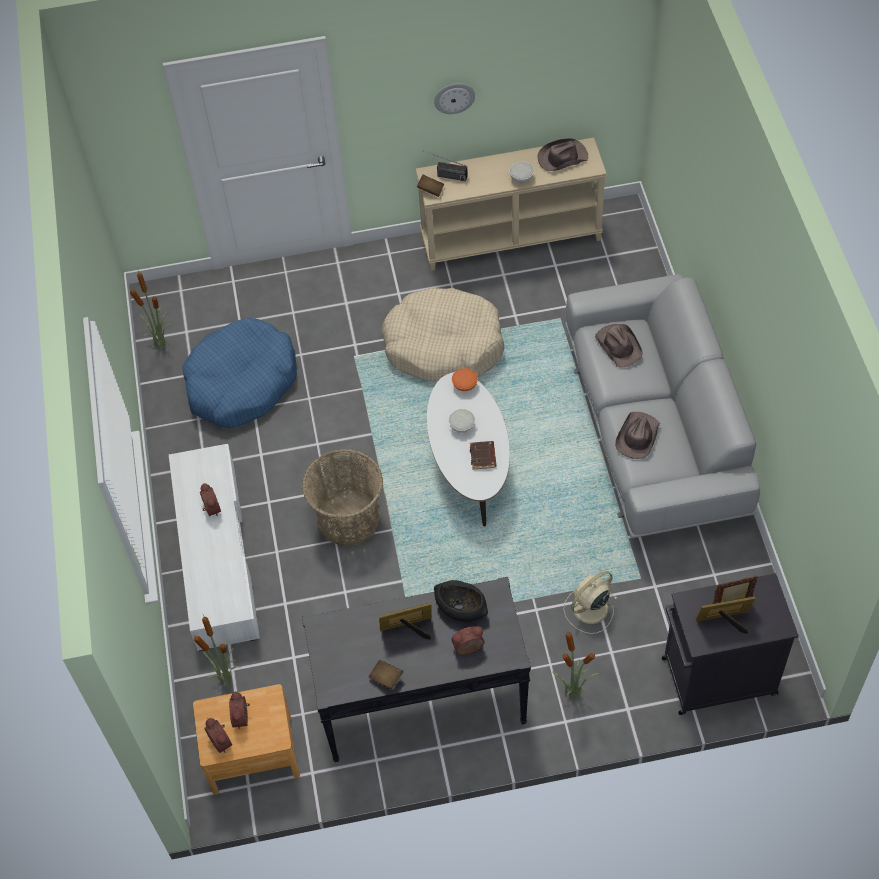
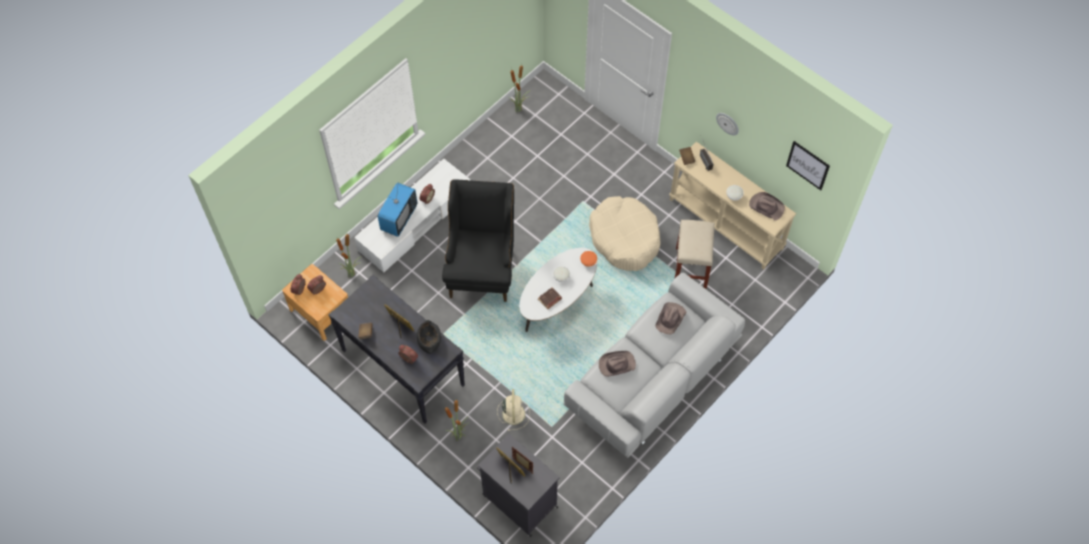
camera: 50 degrees right, 5 degrees up
(210, 559) = (399, 218): none -> television
(241, 383) = (524, 161): blue dog bed -> none
(348, 518) = (482, 265): basket -> black armchair
(541, 305) = (691, 268): none -> beige stool
(589, 609) = (513, 413): beige fan -> beige fan turned 75 degrees clockwise
(590, 51) = (808, 165): none -> picture

